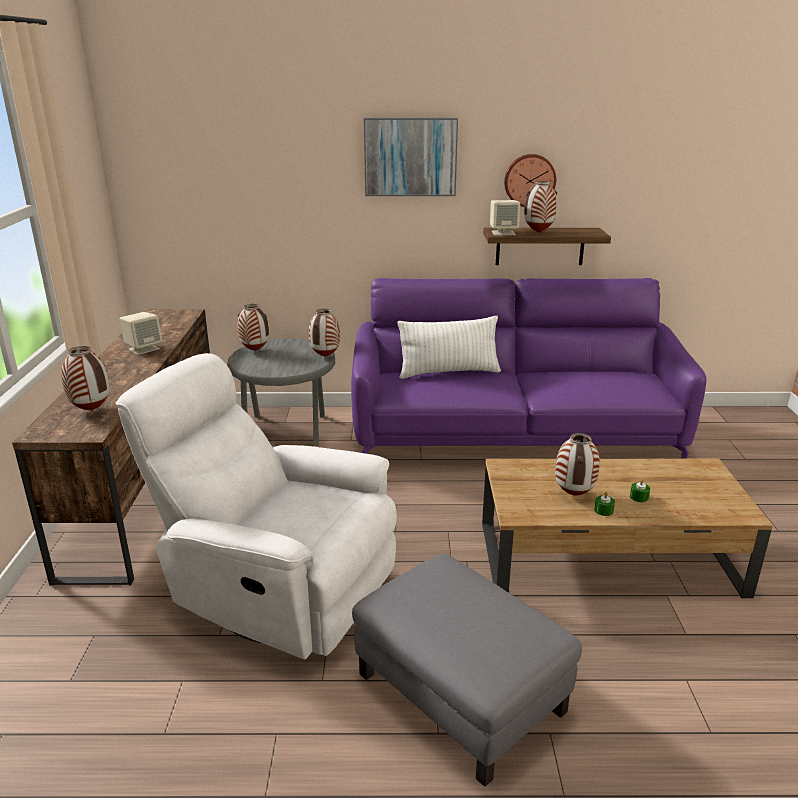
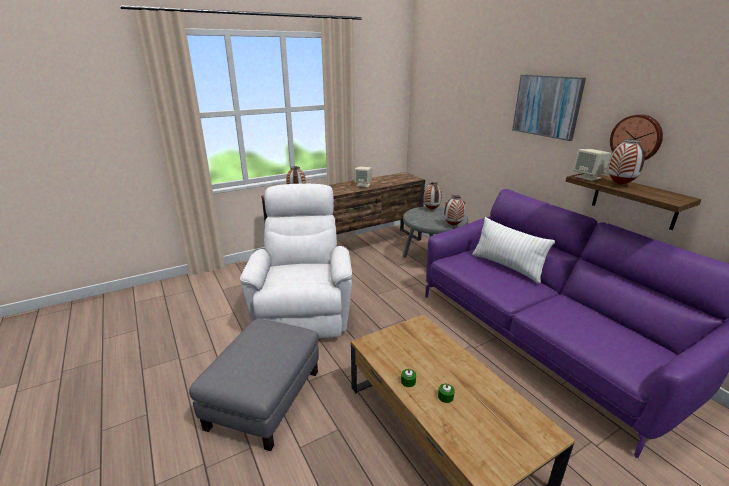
camera: 60 degrees right, 0 degrees up
(574, 495) = (415, 362): vase -> none

